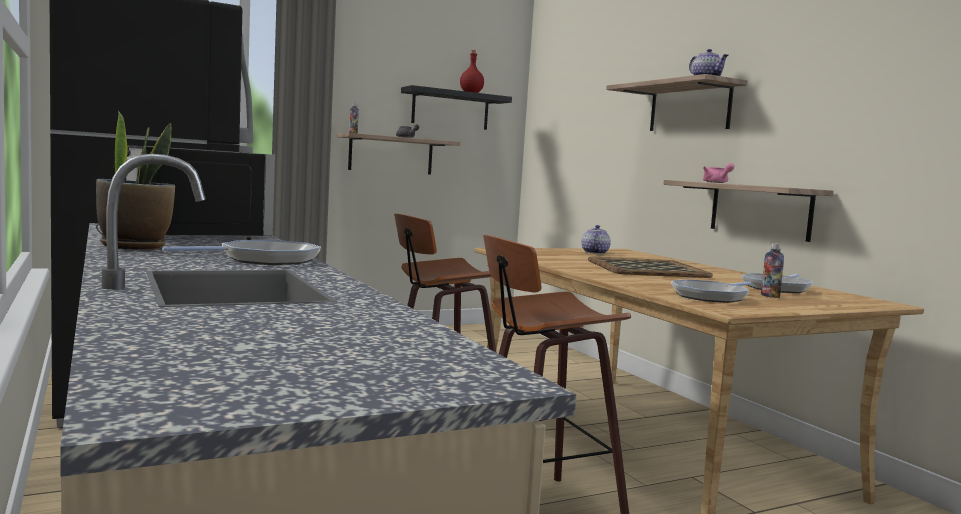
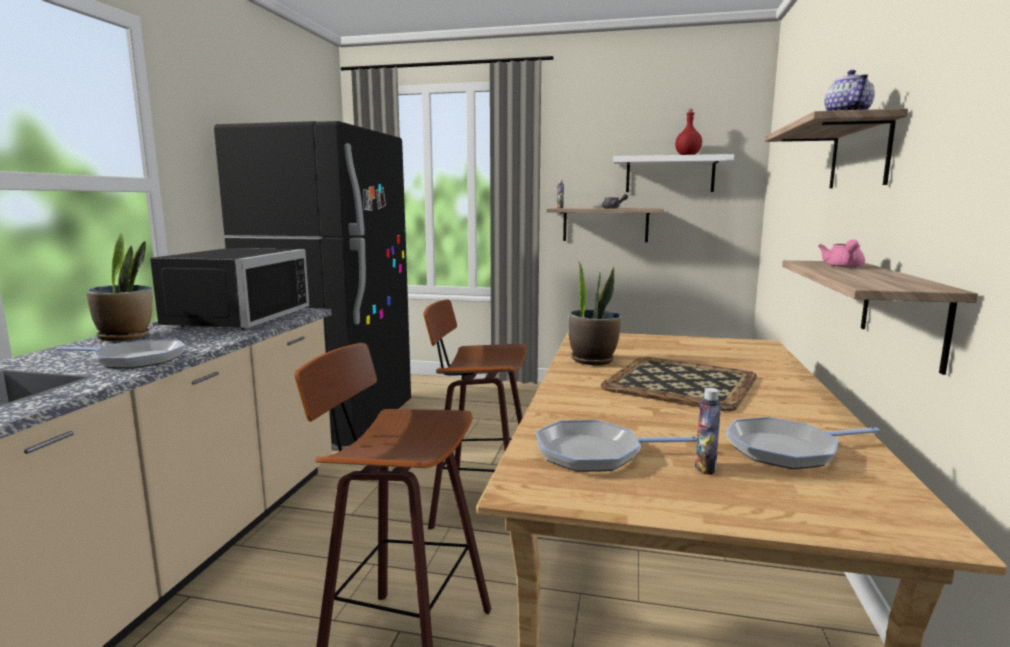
camera: 40 degrees right, 5 degrees up
(450, 109) = (670, 174): black shelf -> white shelf
(557, 261) = (592, 360): none -> potted plant
(594, 253) = (699, 347): teapot -> none

